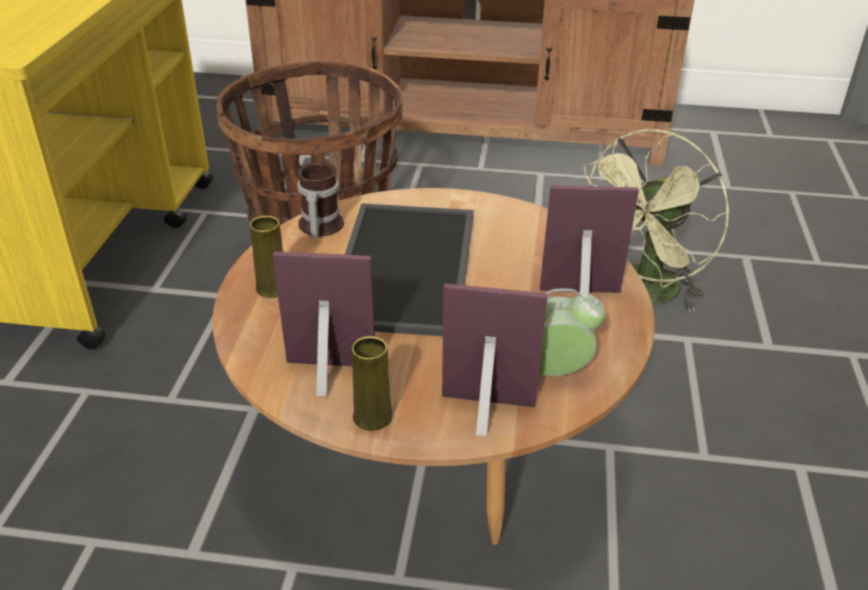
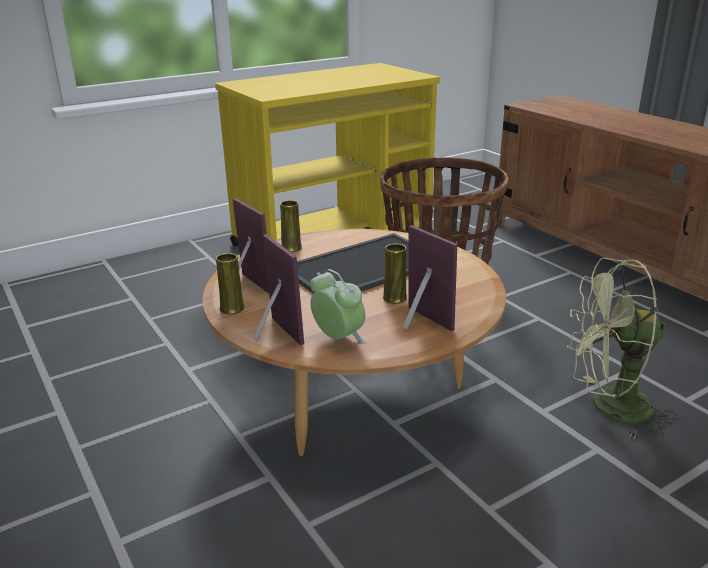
camera: 50 degrees right, 10 degrees down
(318, 227) = (358, 235): mug -> none
(507, 287) = (394, 298): none -> yellow vase

